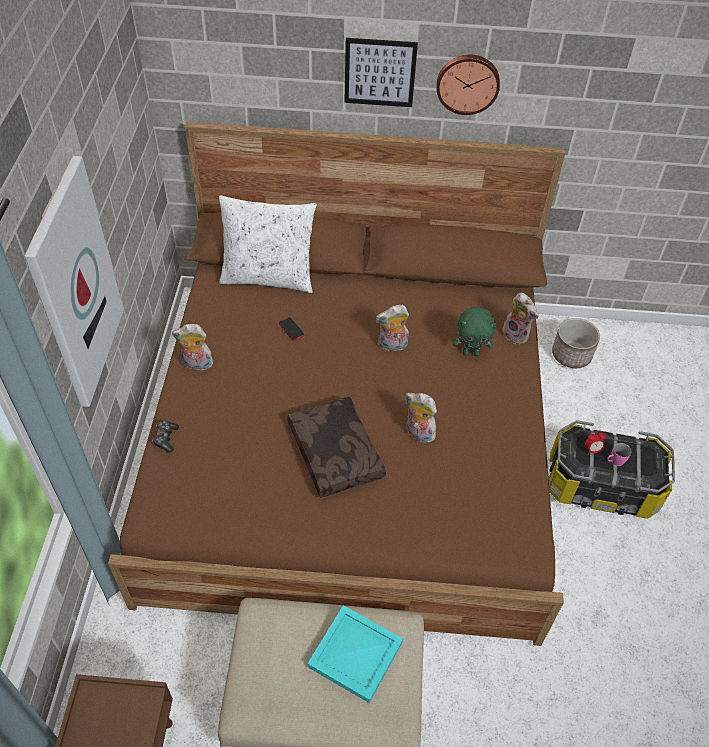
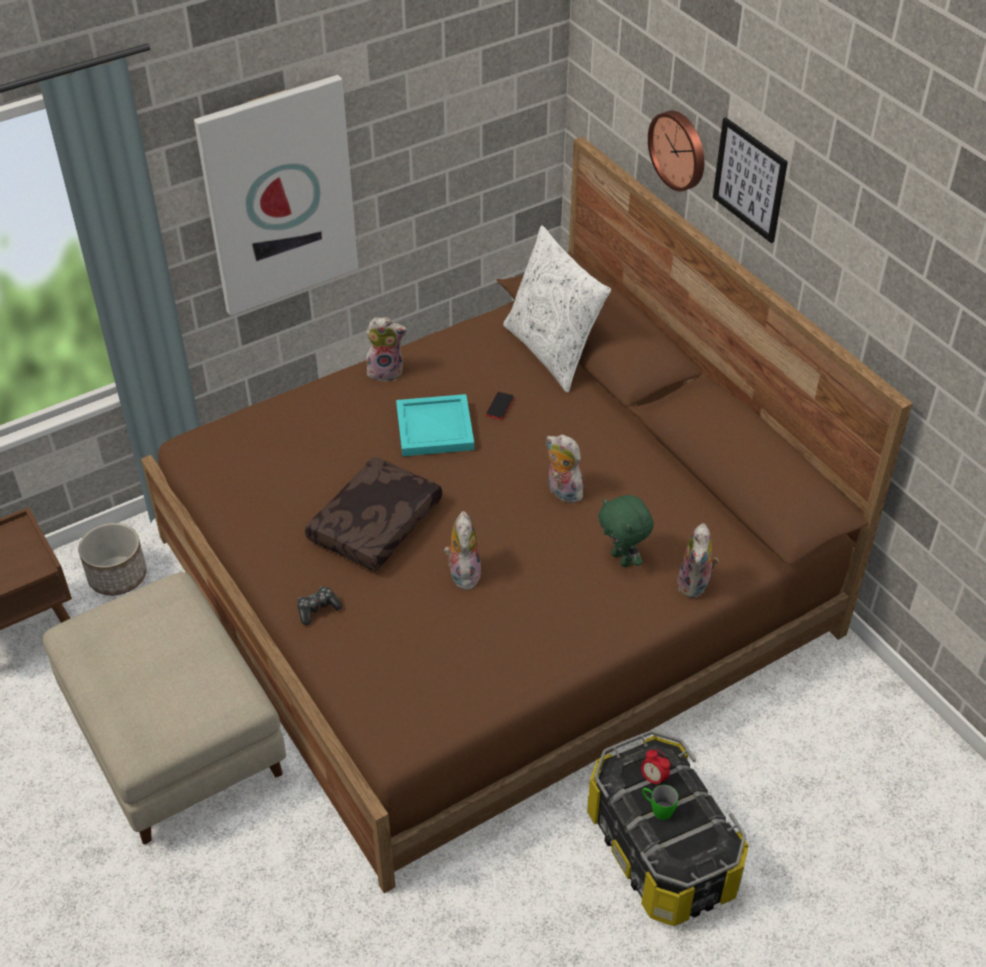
camera: 55 degrees right, 5 degrees down
(166, 438) = (282, 403): game controller -> game controller (317, 609)
(196, 365) = (386, 371): plush toy -> plush toy turned 120 degrees clockwise
(357, 654) = (184, 679): turquoise tray -> turquoise tray (436, 429)
(467, 83) = (829, 245): wall clock -> wall clock (679, 149)
(571, 355) = (841, 719): planter -> planter (117, 576)
(614, 462) = (657, 809): pink mug -> green mug

